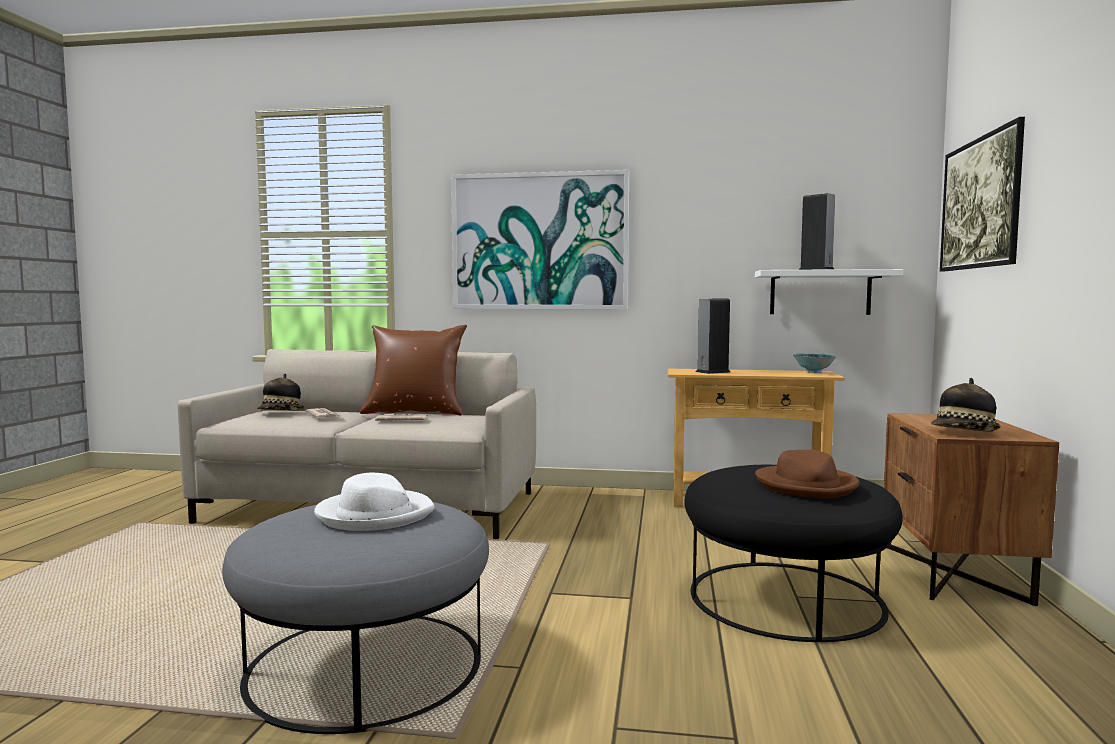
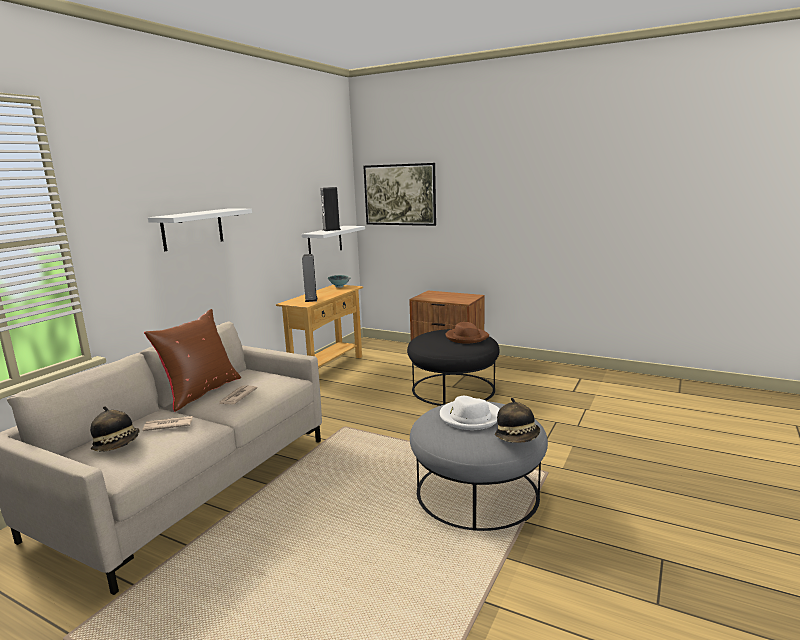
camera: 70 degrees left, 10 degrees up
(540, 242) = (192, 229): picture -> white shelf
(964, 433) = (463, 300): hat -> hat (518, 438)

